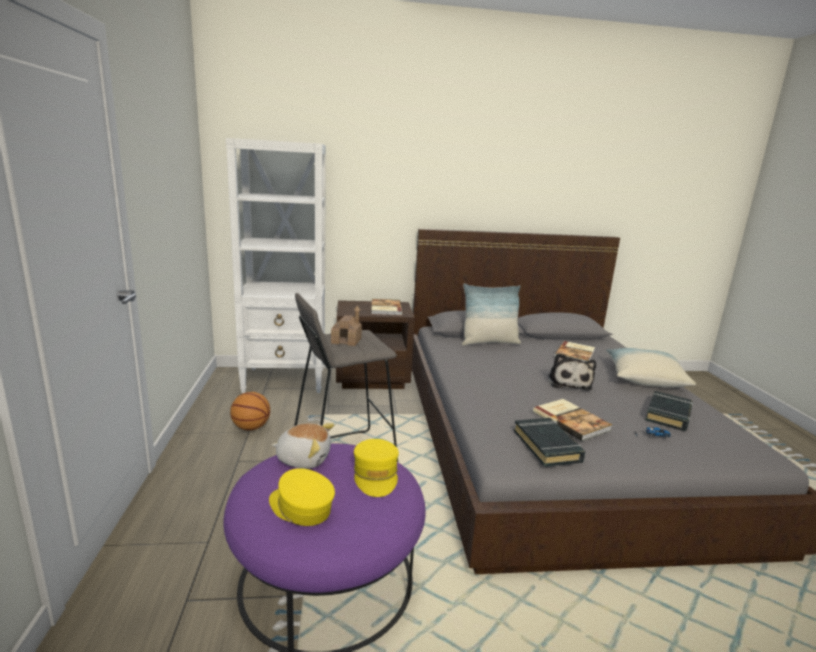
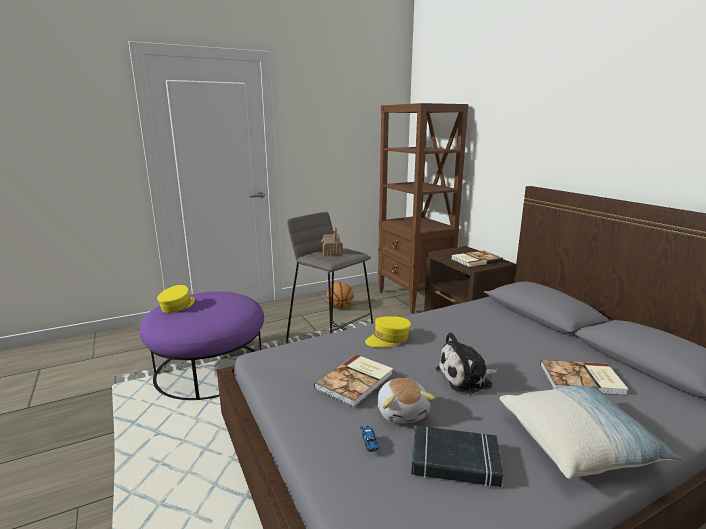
camera: 70 degrees right, 0 degrees up
(285, 380) = (414, 298): white bookcase -> brown bookcase
(303, 458) = (226, 296): plush toy -> plush toy (402, 412)
(376, 475) = (215, 316): yellow cap -> yellow cap (388, 339)
(489, 342) = (521, 324): pillow -> none
(547, 446) = (293, 371): black book -> none

